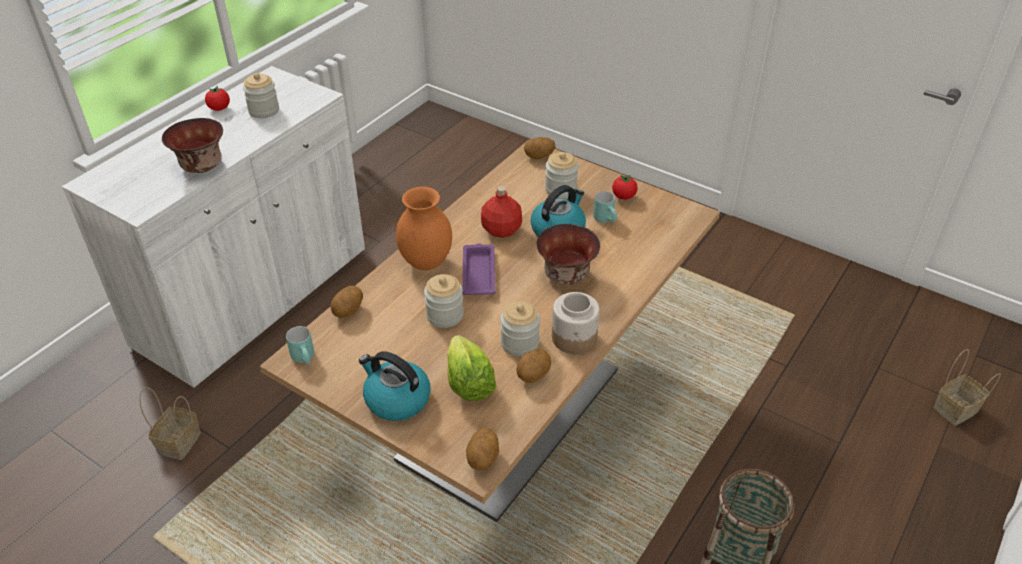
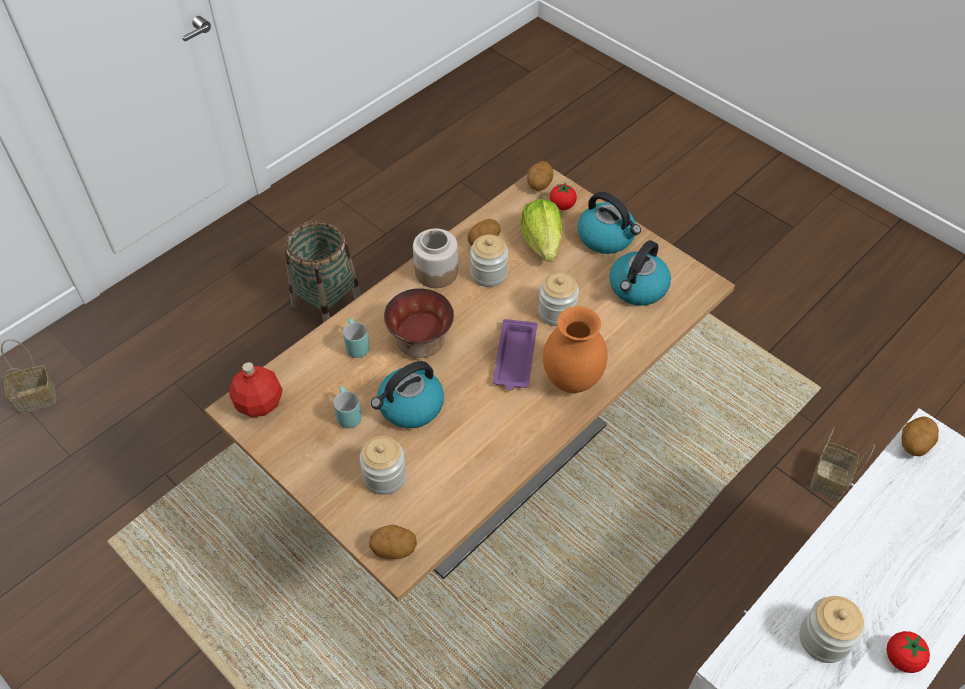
camera: 170 degrees left, 10 degrees up
(201, 166) = (879, 510): bowl -> none
(306, 358) = (691, 285): turquoise mug -> turquoise mug (355, 345)
(349, 311) = (655, 329): potato -> potato (913, 444)
(363, 348) = (637, 288): none -> kettle
(502, 230) = (477, 416): red bottle -> red bottle (259, 403)
(623, 196) = (309, 450): tomato -> tomato (562, 206)

